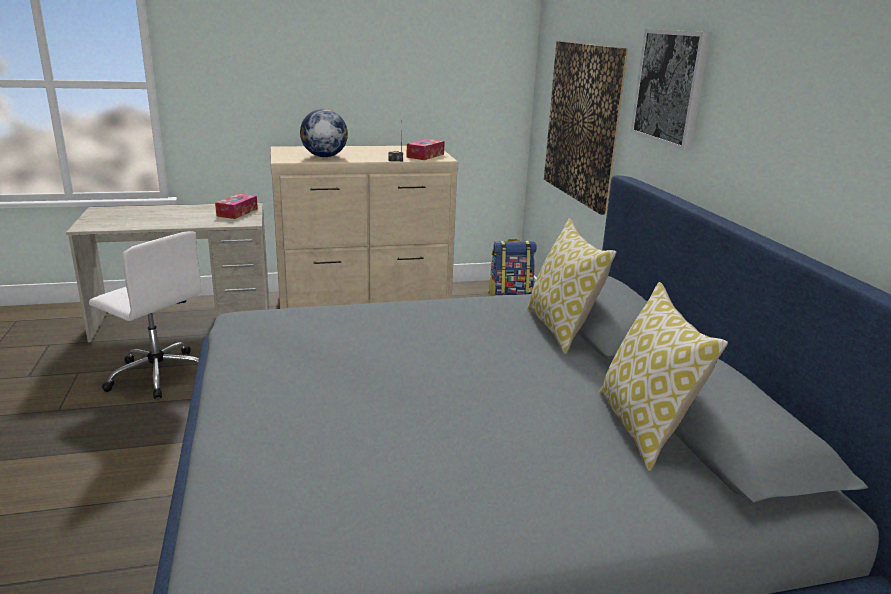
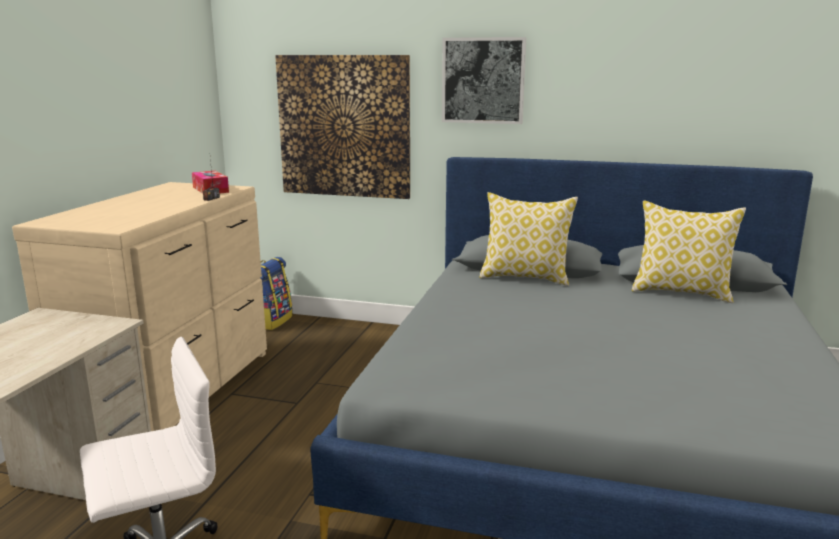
camera: 60 degrees left, 5 degrees down
(237, 212) = (56, 324): tissue box -> none
(324, 156) = (134, 214): globe -> none

